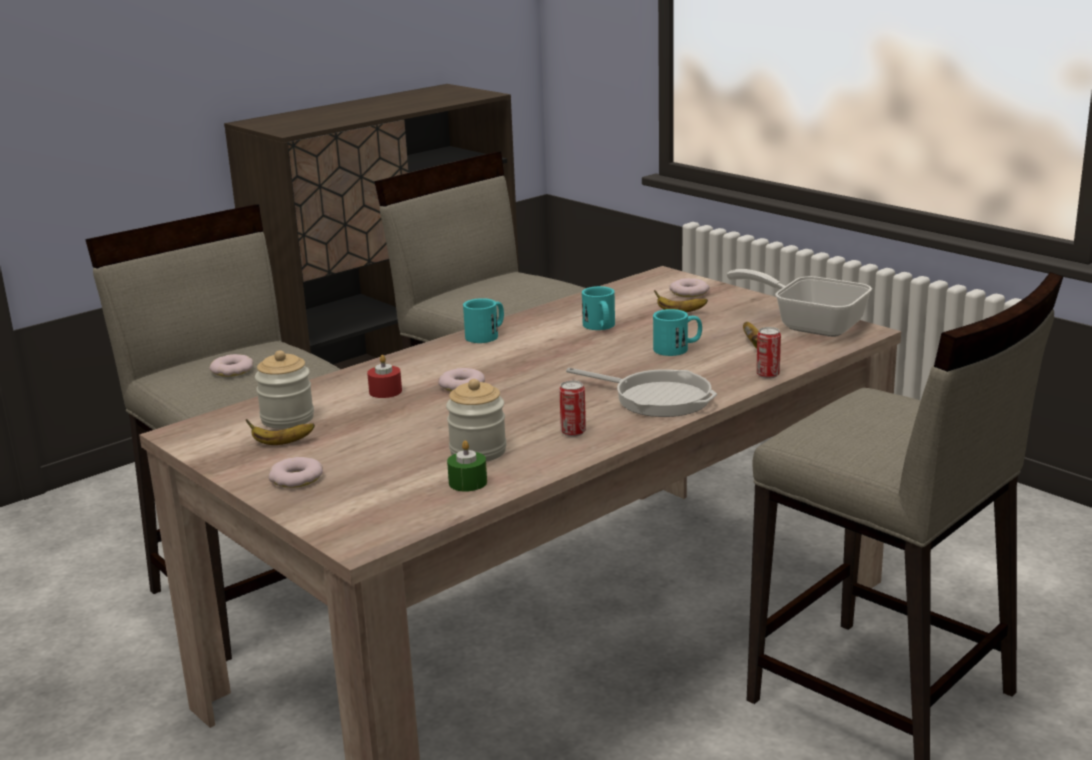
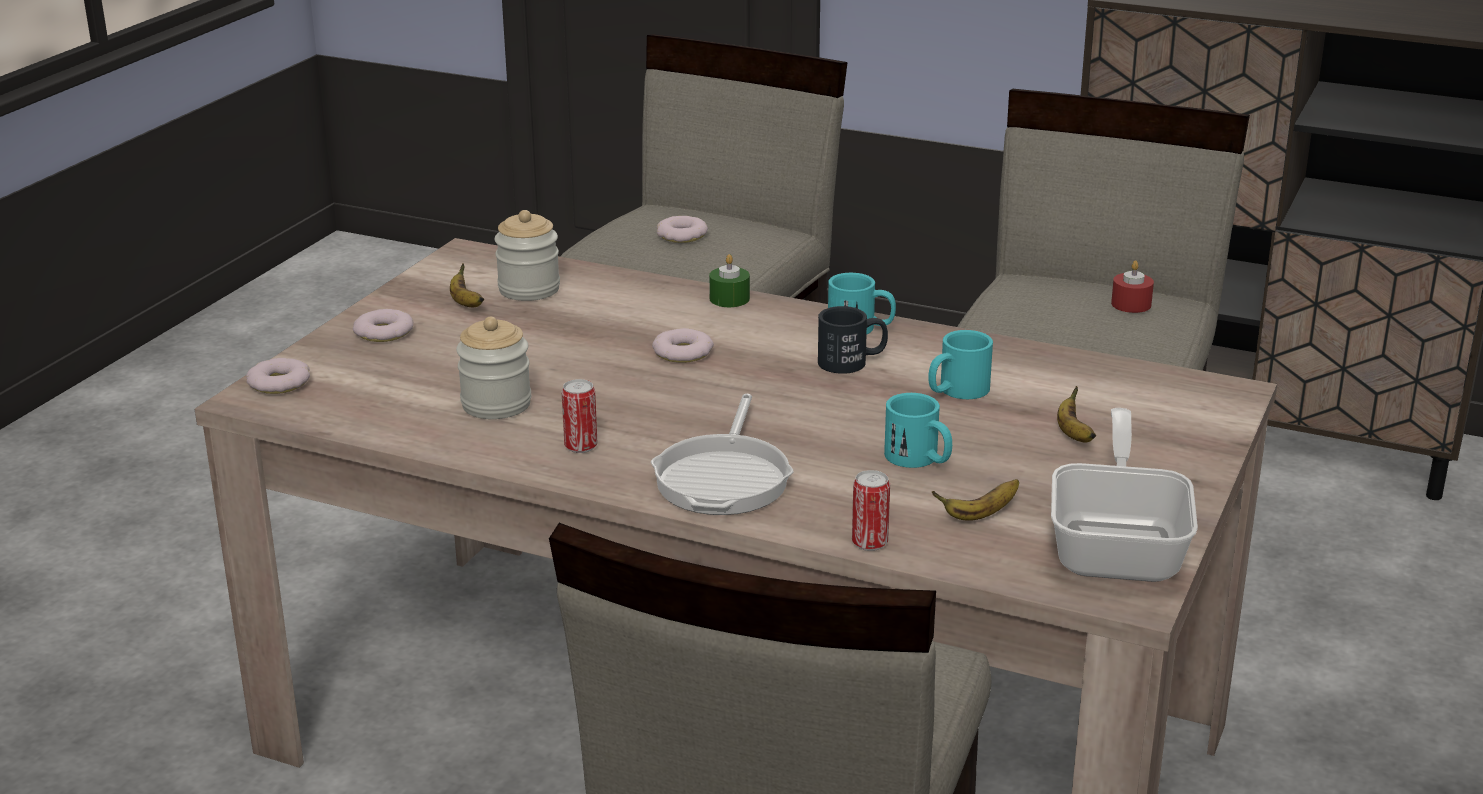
camera: 65 degrees right, 5 degrees up
(385, 391) = (635, 317): red candle -> red candle (1131, 304)
(468, 482) = (411, 417): green candle -> green candle (729, 299)
(532, 344) = (852, 362): none -> black mug
(689, 292) = (1168, 425): donut -> donut (279, 382)

